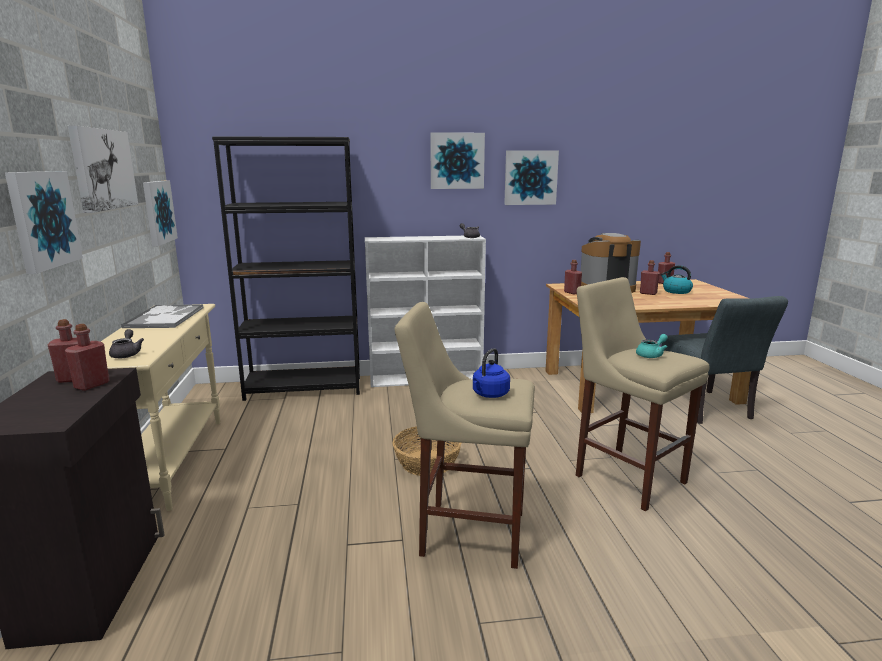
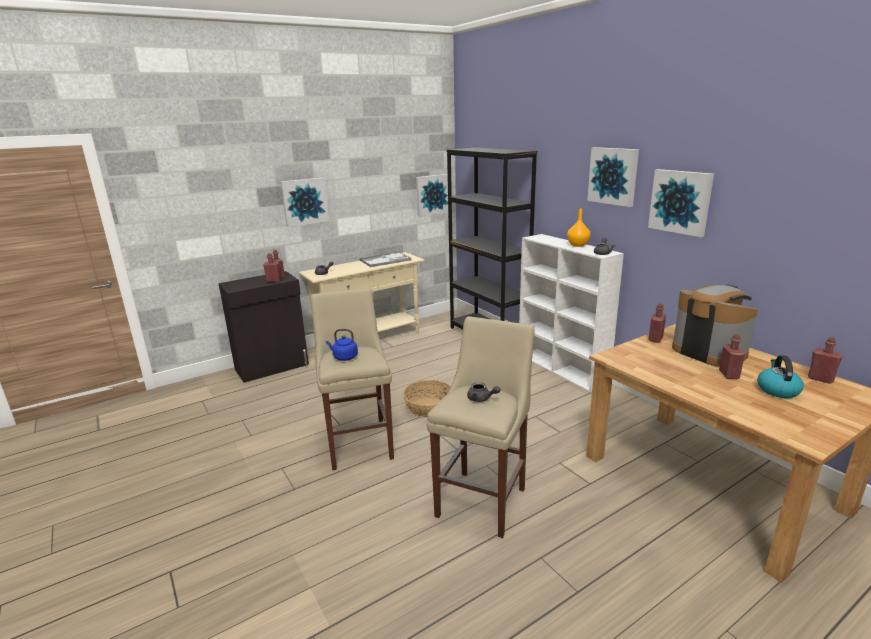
camera: 65 degrees right, 5 degrees up
(102, 169) = (368, 173): picture -> none
(432, 237) = (578, 245): none -> orange vase
(651, 355) = (481, 399): turquoise teapot -> grey teapot
(708, 410) = (709, 545): grey chair -> none

